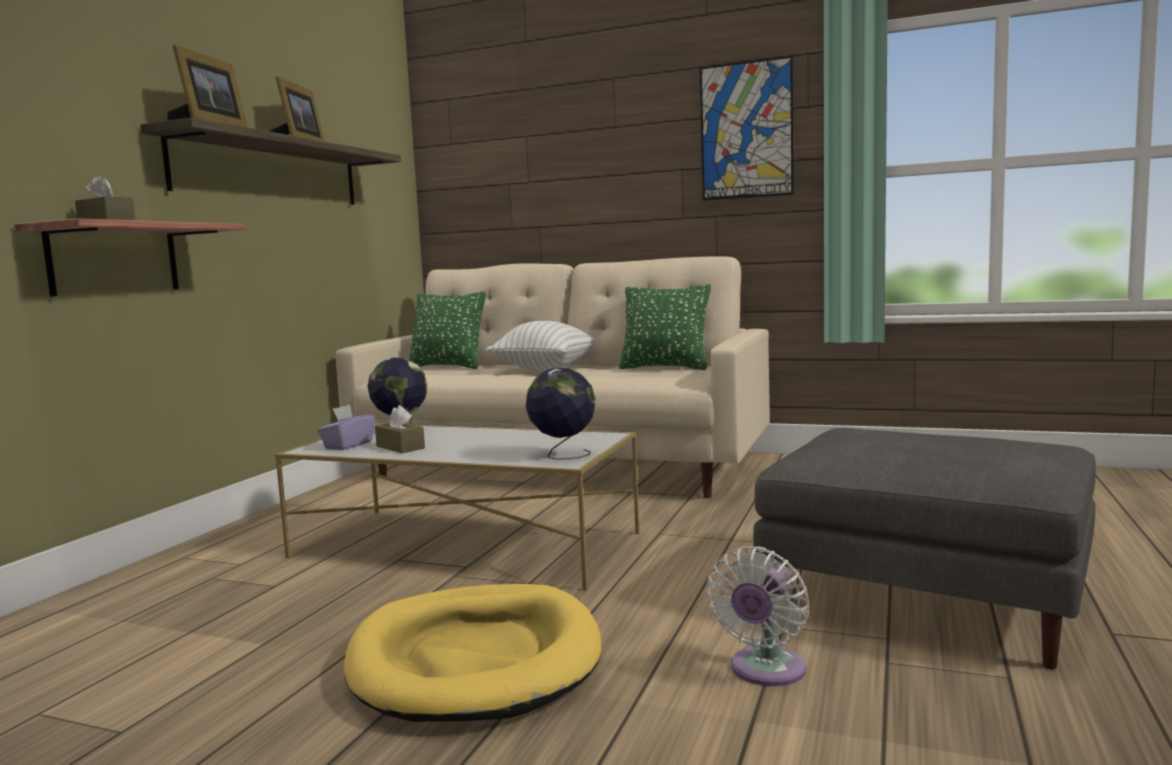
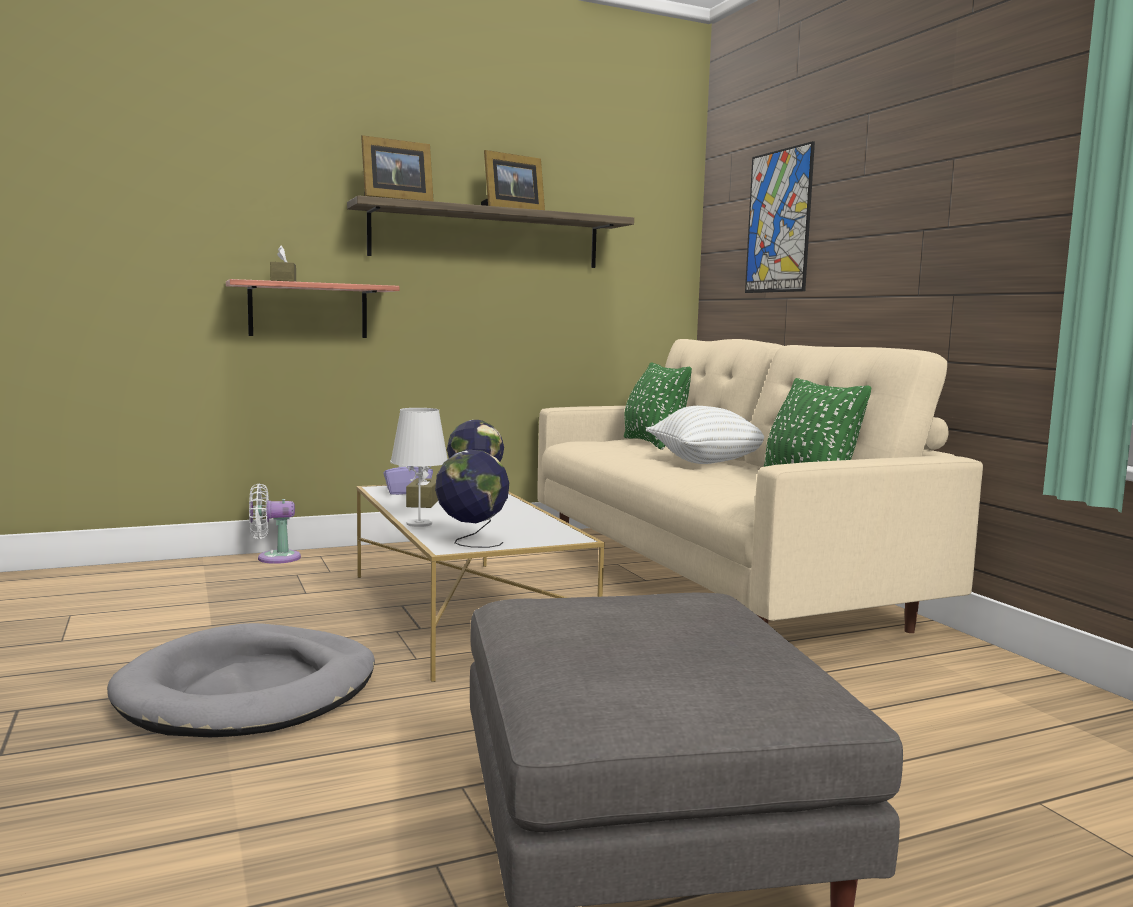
camera: 45 degrees right, 0 degrees up
(471, 458) = (419, 523): none -> white table lamp
(475, 659) = (250, 690): yellow dog bed -> grey dog bed
(746, 130) = (998, 173): picture -> picture (778, 221)
(764, 671) = (345, 807): white fan -> white fan (274, 558)

